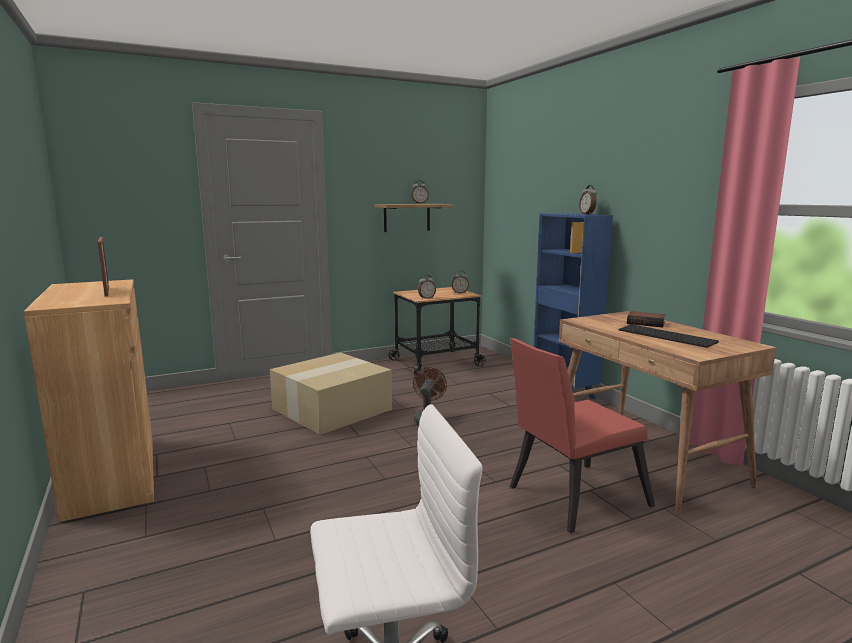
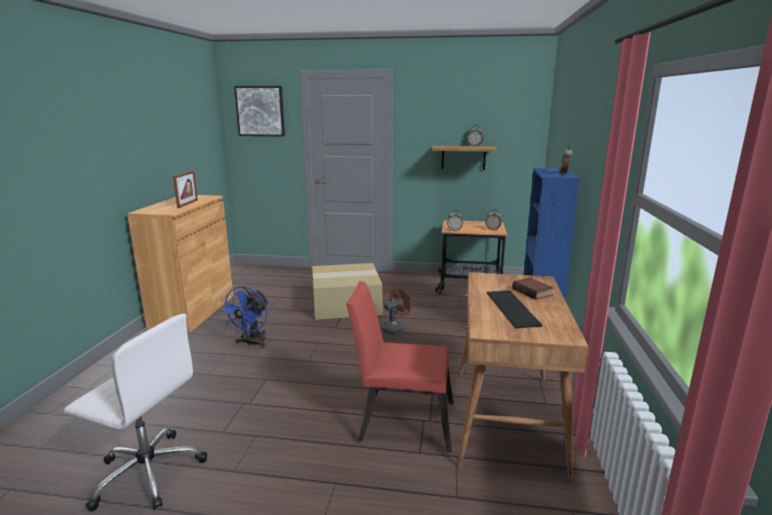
camera: 35 degrees right, 5 degrees up
(128, 158) = (260, 111): none -> picture
(277, 484) = (251, 343): none -> blue fan

